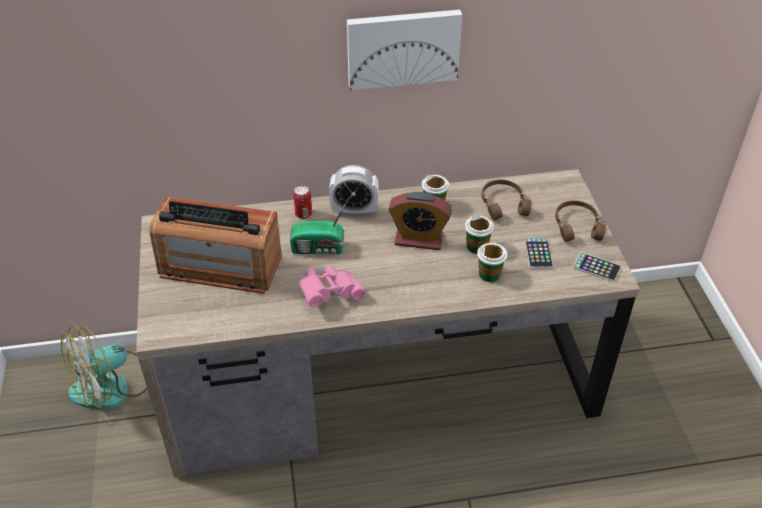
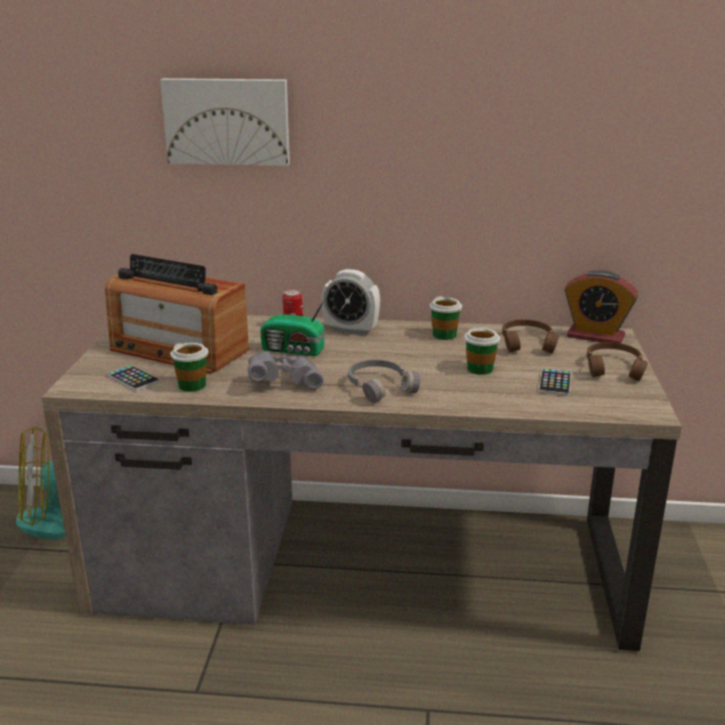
camera: 15 degrees right, 20 degrees down
(330, 294) = (284, 382): pink binoculars -> grey binoculars
(403, 47) = (419, 135): picture -> picture (227, 121)
(408, 285) = (380, 387): none -> grey headphones
(418, 239) = (412, 357): alarm clock -> alarm clock (595, 336)
(489, 274) = (485, 391): cup -> cup (192, 385)
(596, 268) = (627, 402): phone -> phone (133, 379)

